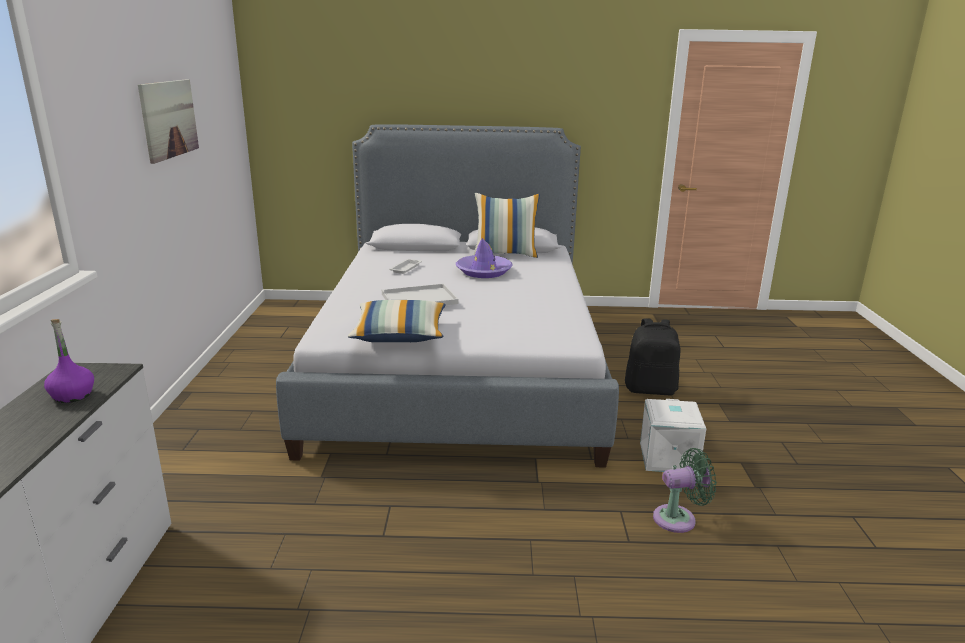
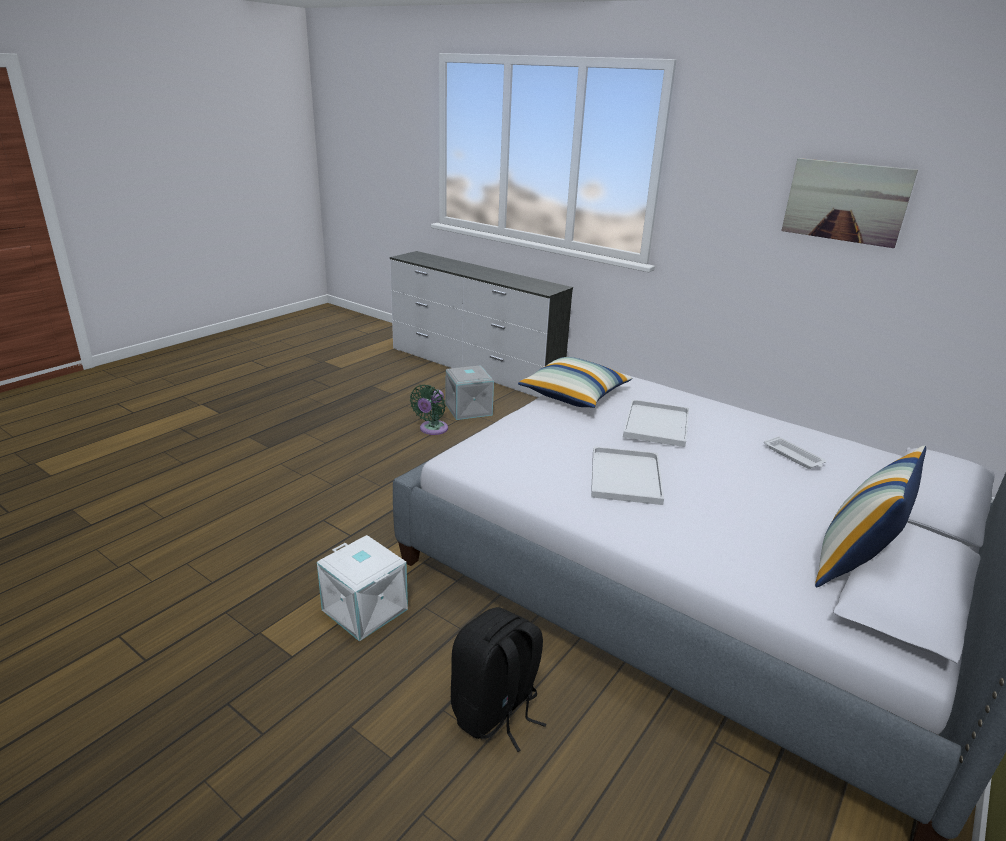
camera: 125 degrees right, 5 degrees up
(72, 395) = (525, 284): purple bottle -> none
(258, 577) = (467, 409): none -> grey storage box
(483, 271) = (751, 503): purple hat -> none
(510, 296) = (626, 478): none -> white tray
(679, 518) = (303, 556): green fan -> green fan (432, 429)

